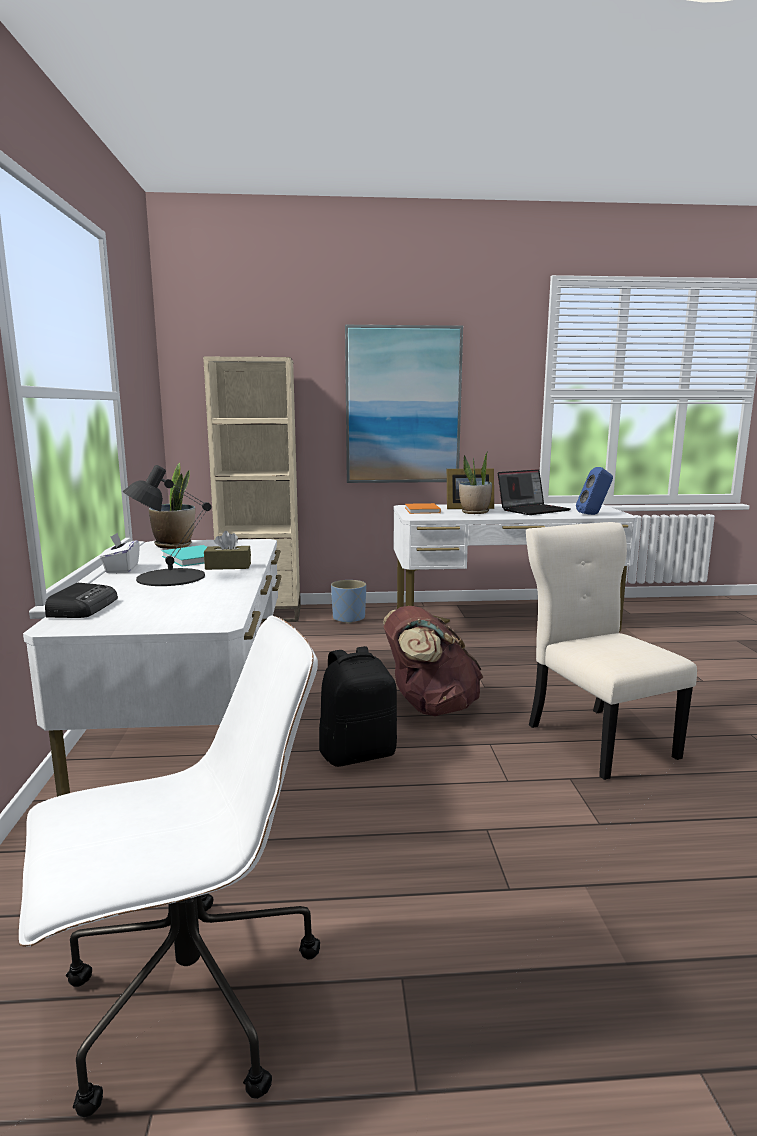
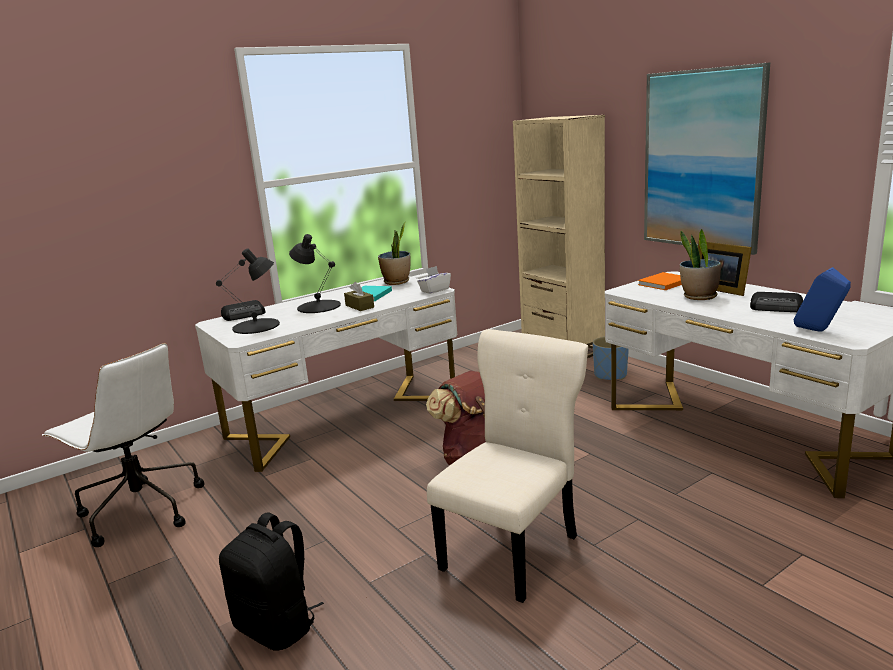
camera: 60 degrees right, 5 degrees up
(121, 569) = (325, 294): white tissue box -> white tissue box (434, 290)
(167, 608) = (257, 326): none -> black table lamp
(358, 753) = (381, 466): black backpack -> black backpack (277, 626)
(533, 510) = (777, 307): laptop -> radio

